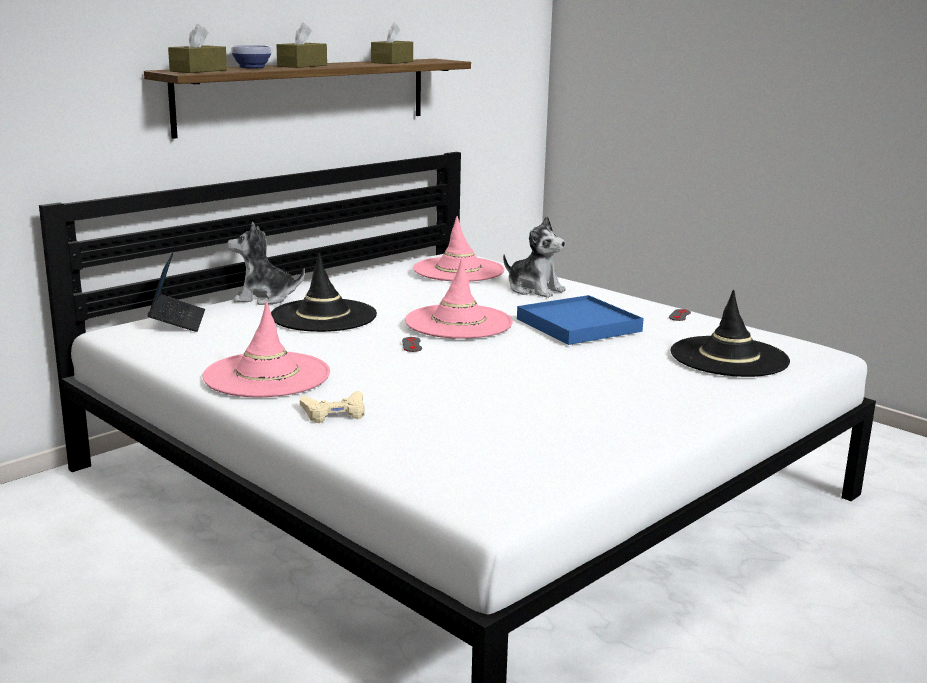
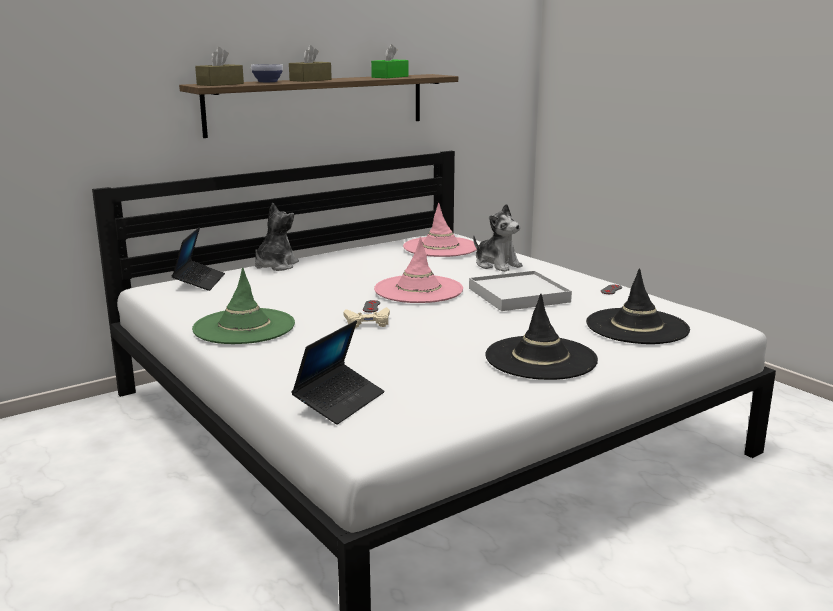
camera: 10 degrees right, 0 degrees up
(264, 298) = (275, 266): plush toy -> plush toy turned 105 degrees clockwise
(266, 375) = (244, 327): pink hat -> green hat
(323, 316) = (313, 281): black hat -> black hat (540, 358)
(334, 413) = (281, 359): beige game controller -> beige game controller (367, 322)
(392, 62) = (390, 77): brown tissue box -> green tissue box
(434, 460) = (339, 402): none -> laptop
(578, 325) = (518, 295): blue tray -> white tray

